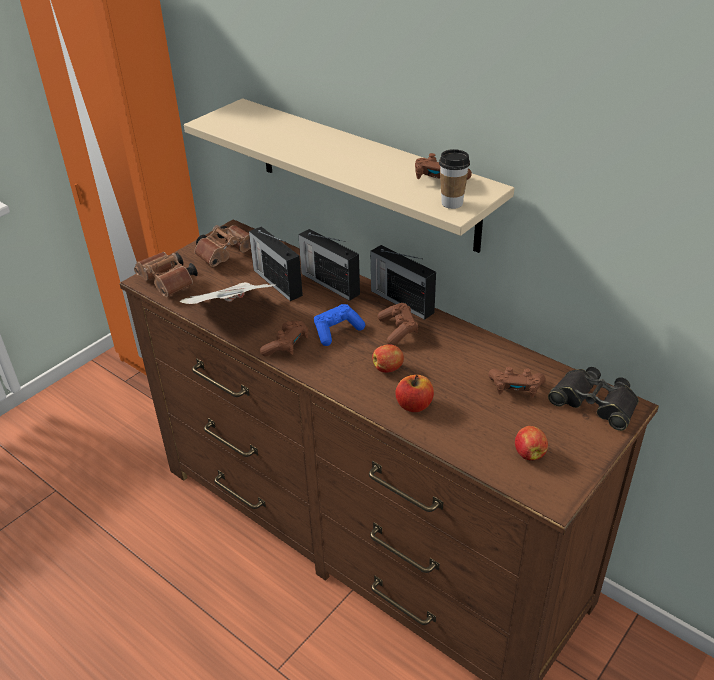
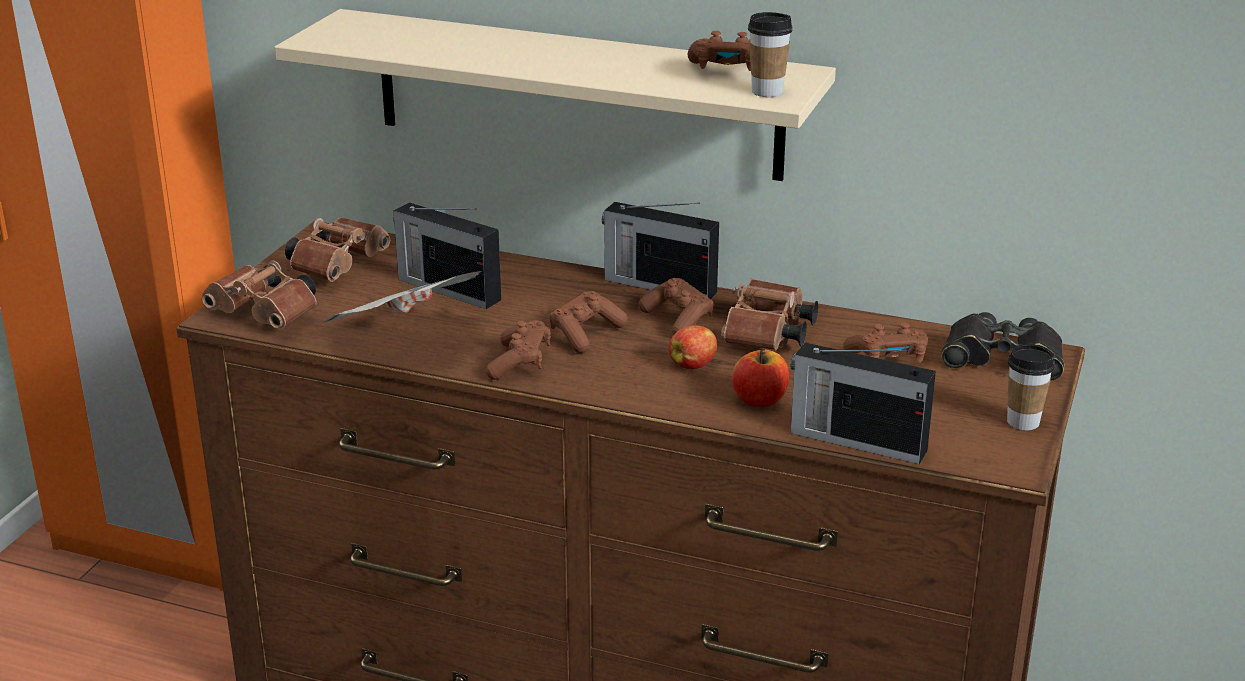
camera: 20 degrees left, 10 degrees down
(329, 283) = (532, 279): radio -> radio (855, 440)
(337, 331) = (586, 334): blue game controller -> brown game controller
(446, 354) = (767, 336): none -> brown binoculars
(529, 453) = (951, 425): apple -> none
(580, 462) = (1023, 422): none -> cup

